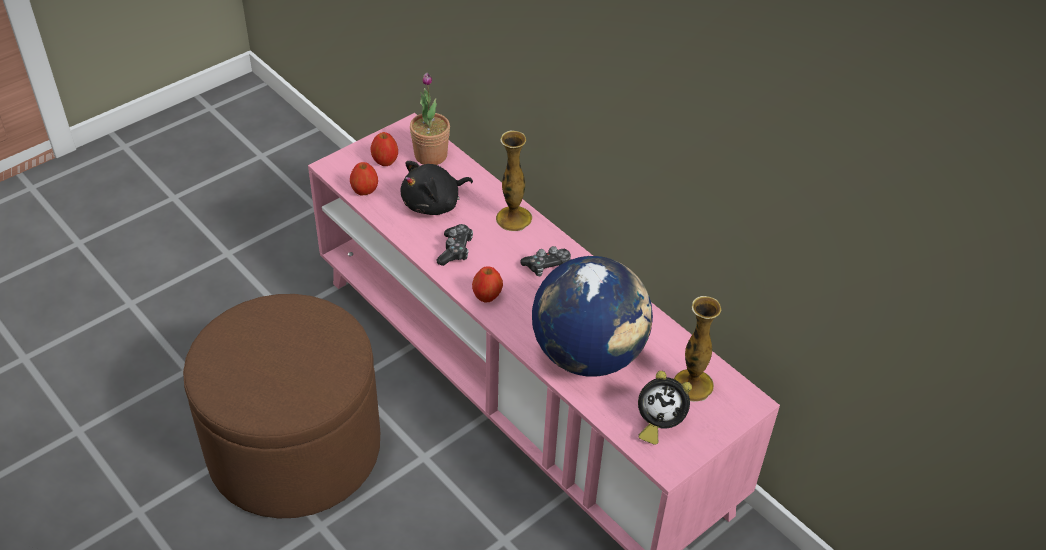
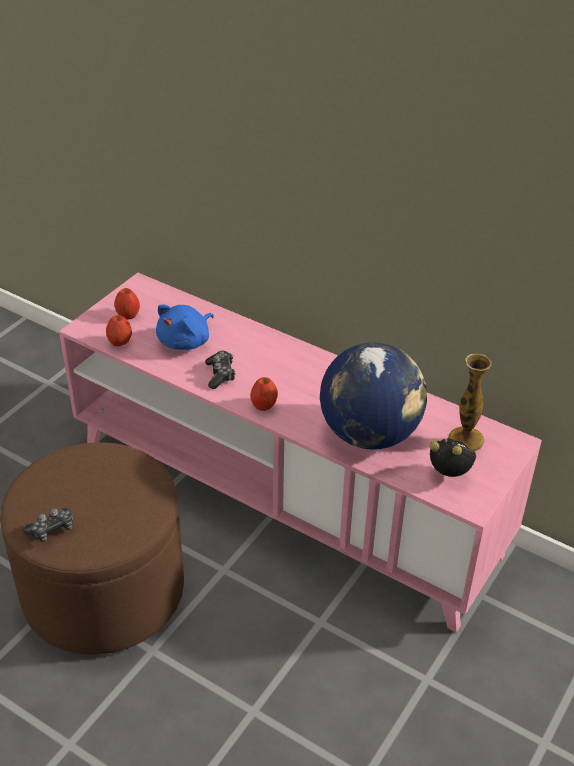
camera: 15 degrees left, 5 degrees down
(430, 155) = (166, 303): potted plant -> none
(434, 204) = (186, 341): black plush toy -> blue plush toy
(513, 218) = (260, 340): vase -> none
(547, 266) = (305, 372): game controller -> game controller (52, 529)
(658, 423) = (451, 475): alarm clock -> alarm clock turned 150 degrees counterclockwise

